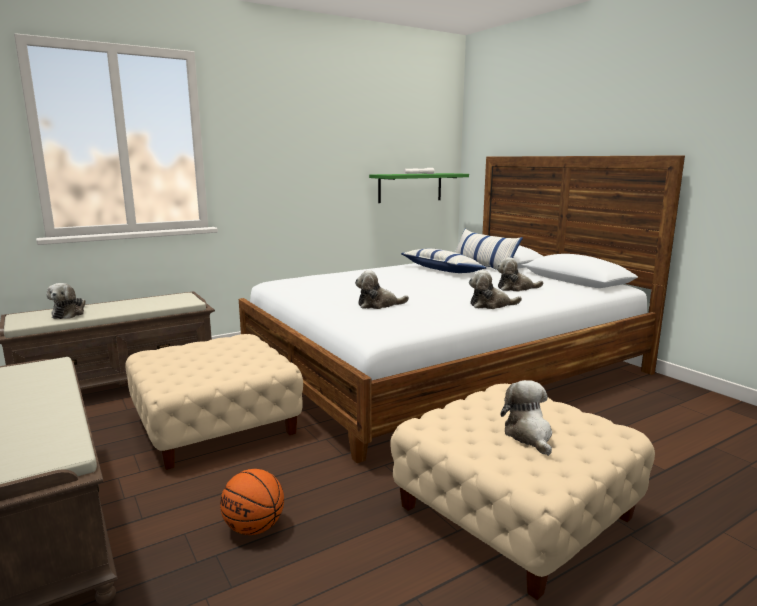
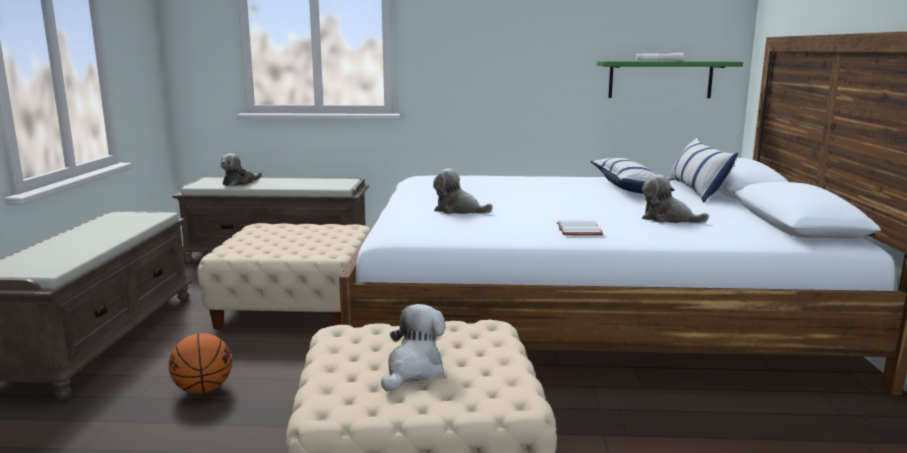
camera: 35 degrees right, 0 degrees up
(490, 305) = (580, 230): plush toy -> white book

